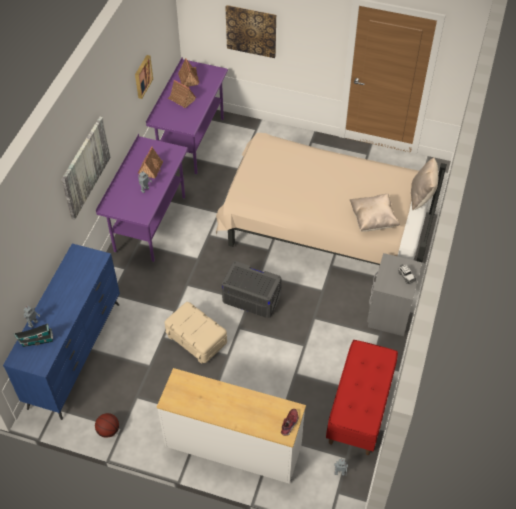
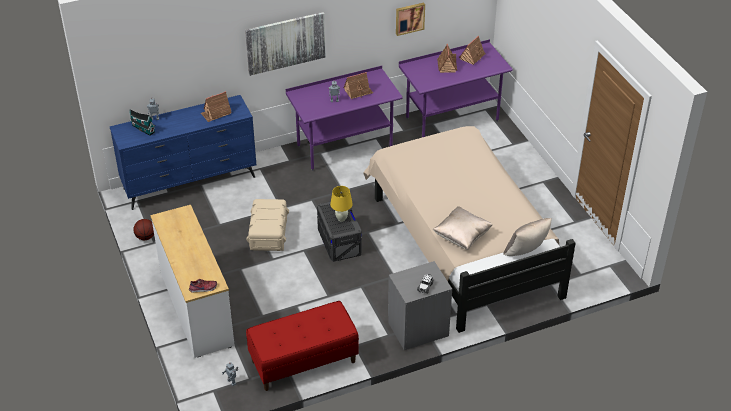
camera: 50 degrees right, 10 degrees down
(77, 275) = (216, 113): none -> toy house
(251, 31) = (534, 38): picture -> none
(254, 279) = (341, 218): none -> yellow table lamp

